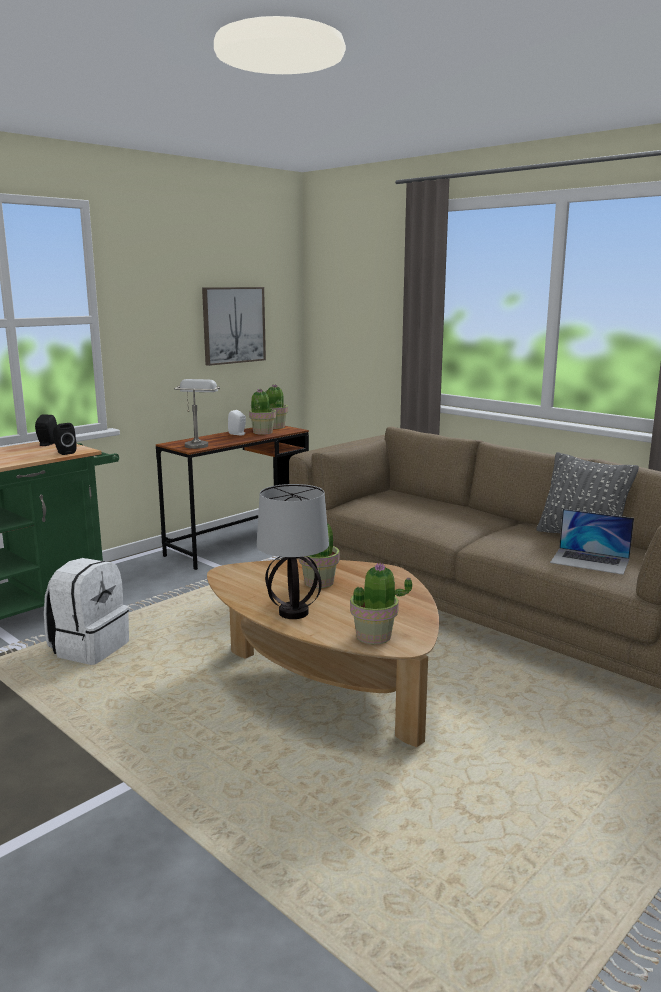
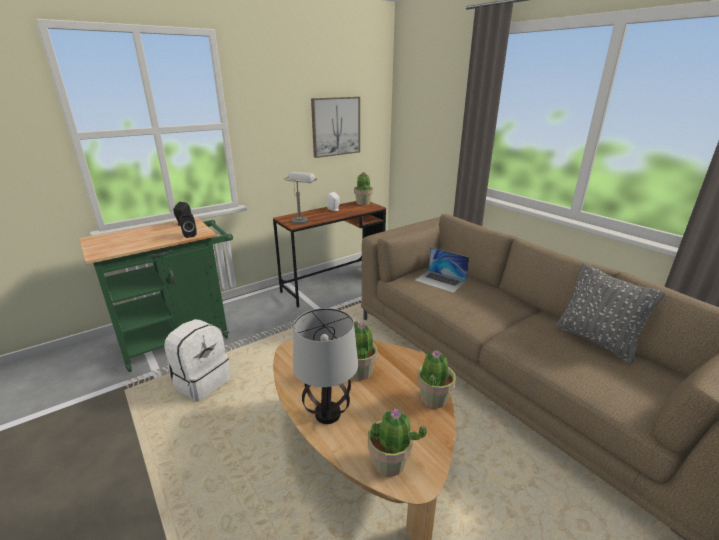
camera: 10 degrees right, 10 degrees up
(262, 432) = (352, 209): potted plant -> potted plant (433, 398)
(590, 561) = (604, 378): laptop -> laptop (440, 281)

